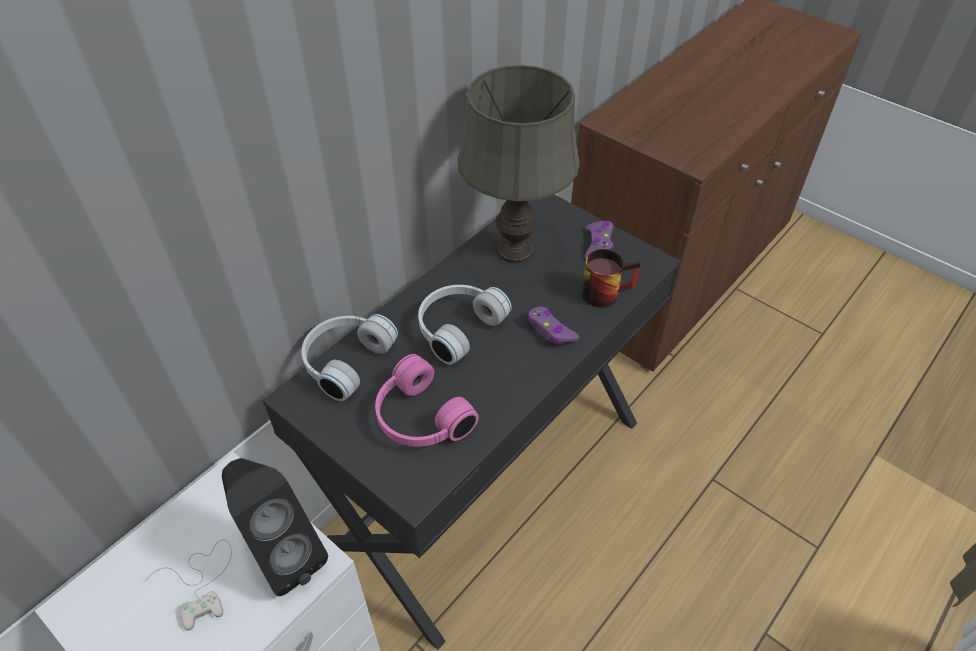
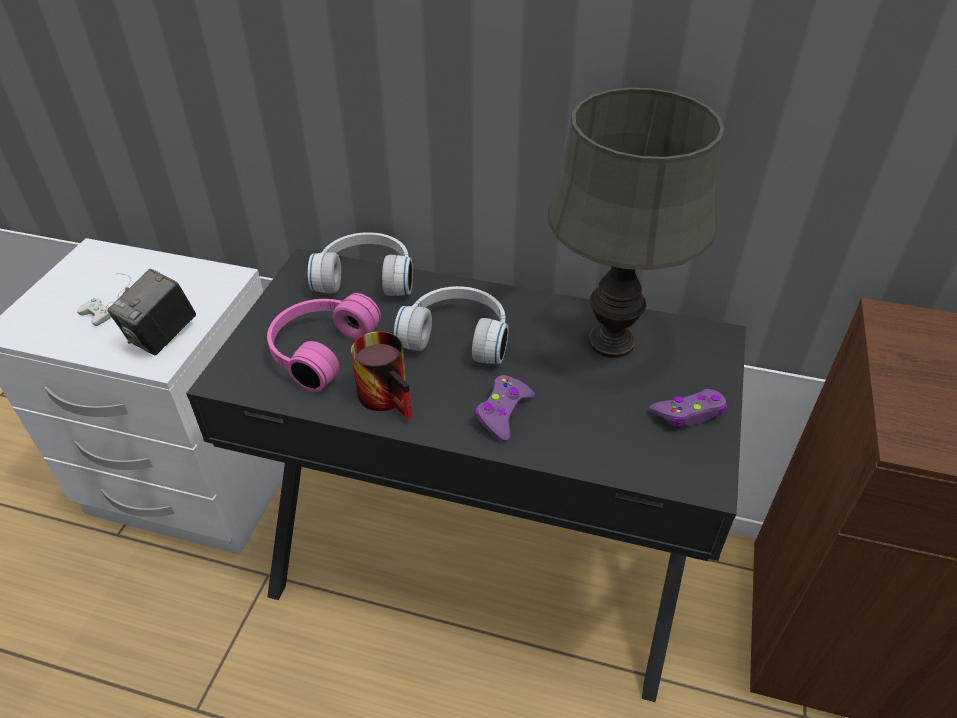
camera: 65 degrees right, 5 degrees down
(283, 553) = (162, 336): black speaker -> camera
(605, 290) = (608, 444): mug -> mug (391, 396)

